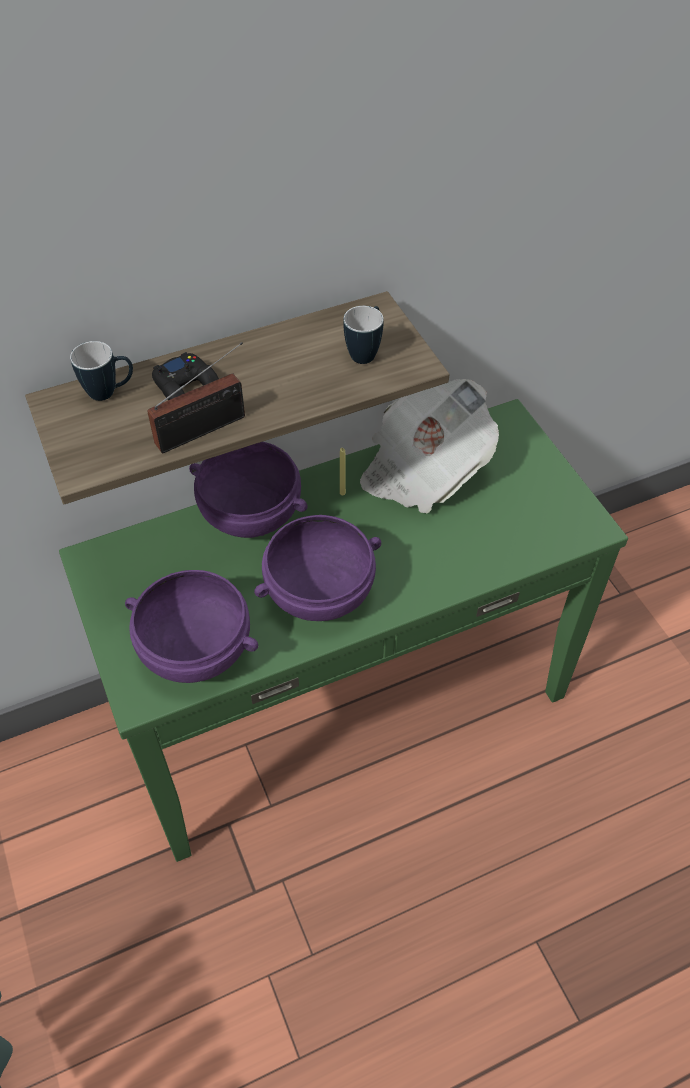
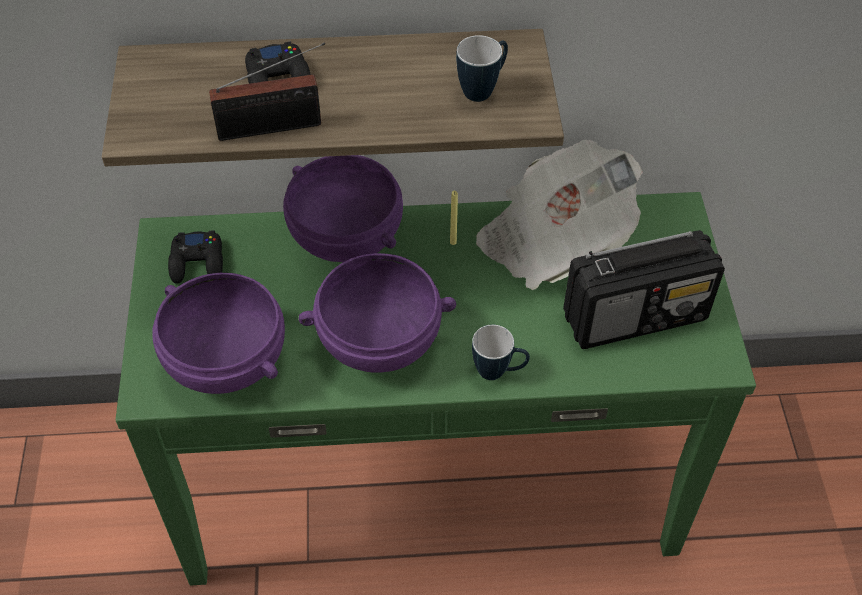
camera: 20 degrees right, 0 degrees up
(109, 392) = (200, 64): mug -> mug (498, 372)
(130, 573) = (198, 262): none -> black game controller
(515, 511) = (636, 316): none -> radio

